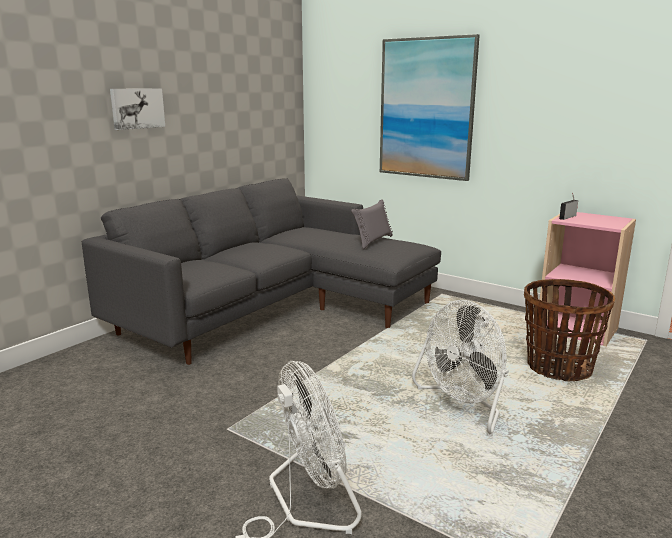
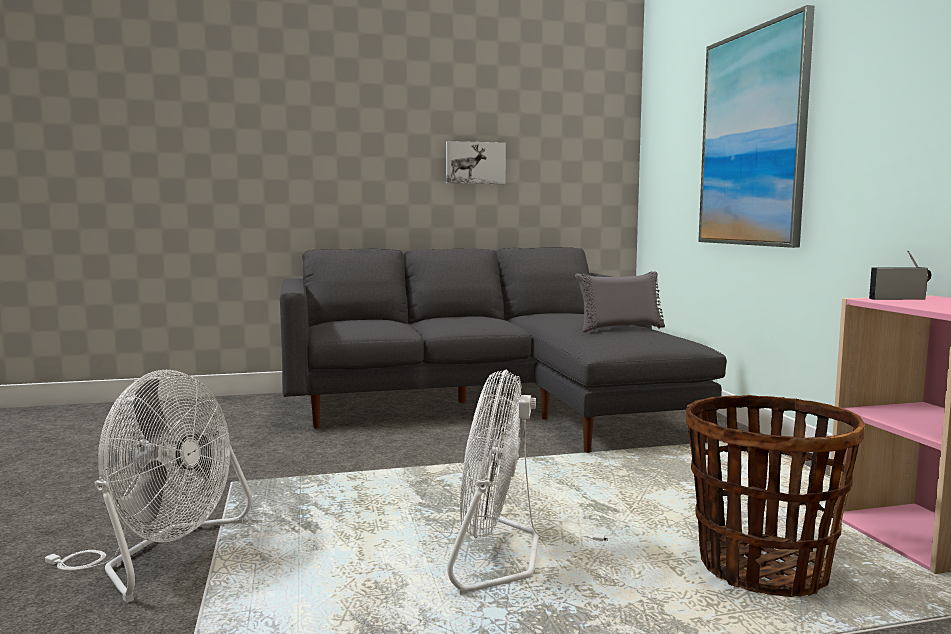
camera: 40 degrees right, 10 degrees down
(137, 108) = (371, 147): picture -> picture (475, 163)

